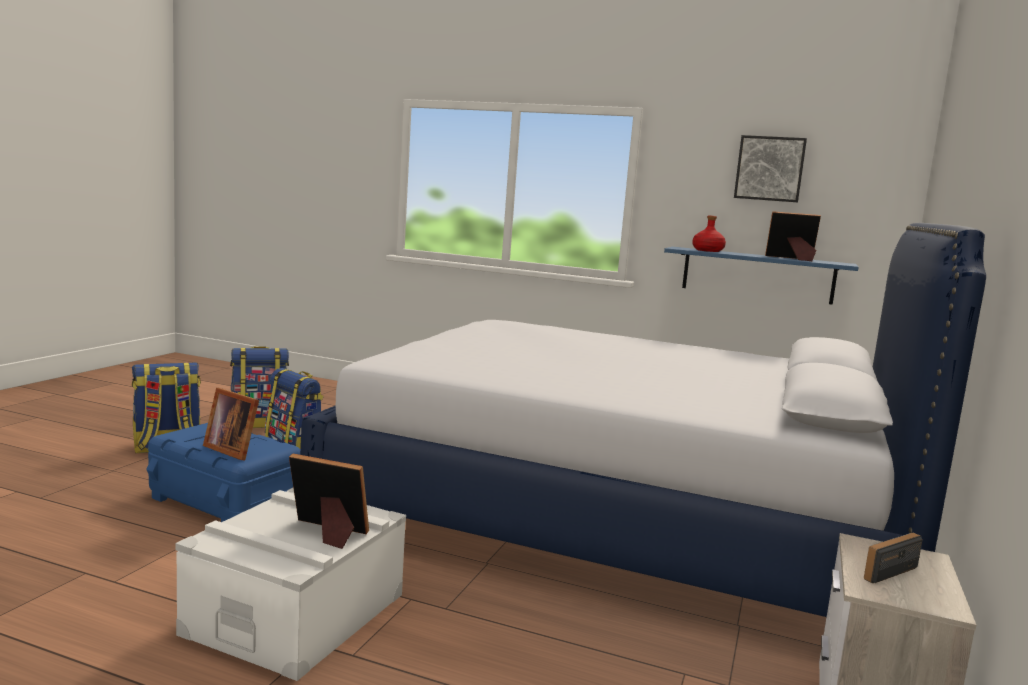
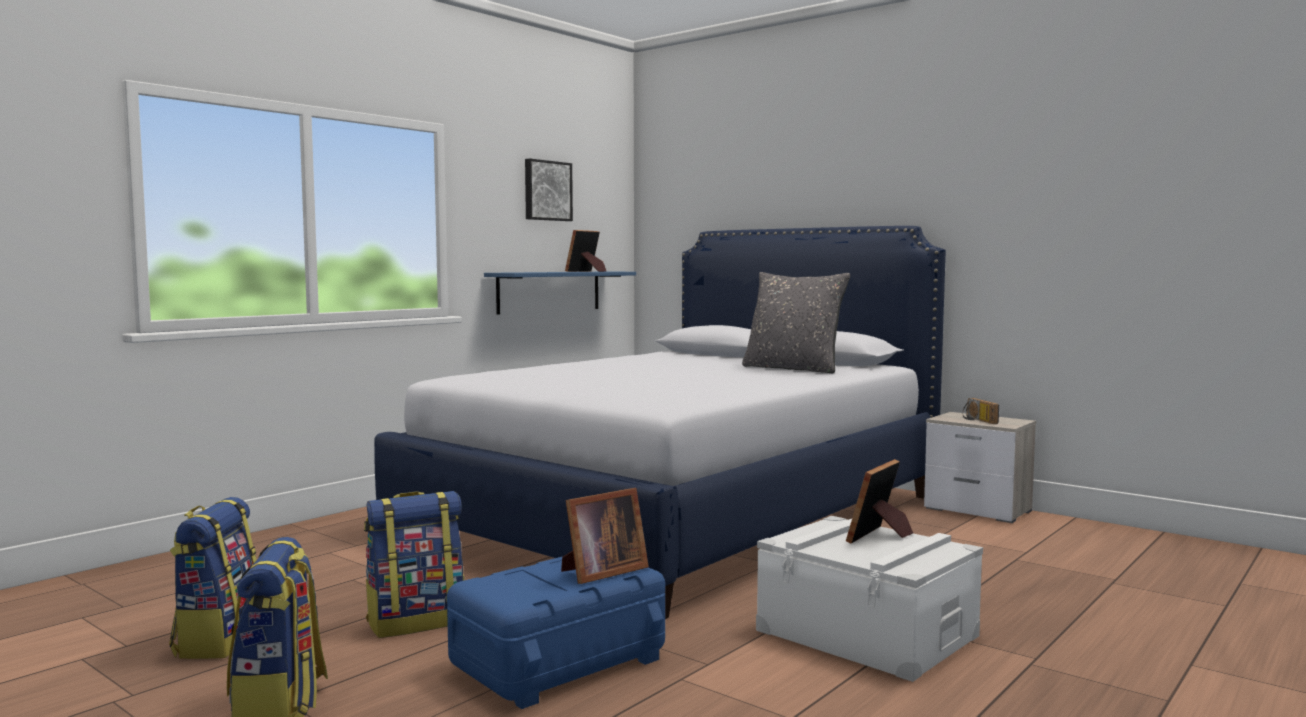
camera: 70 degrees left, 5 degrees down
(707, 250) = (531, 272): red bottle -> none
(715, 396) = (793, 369): none -> grey pillow

